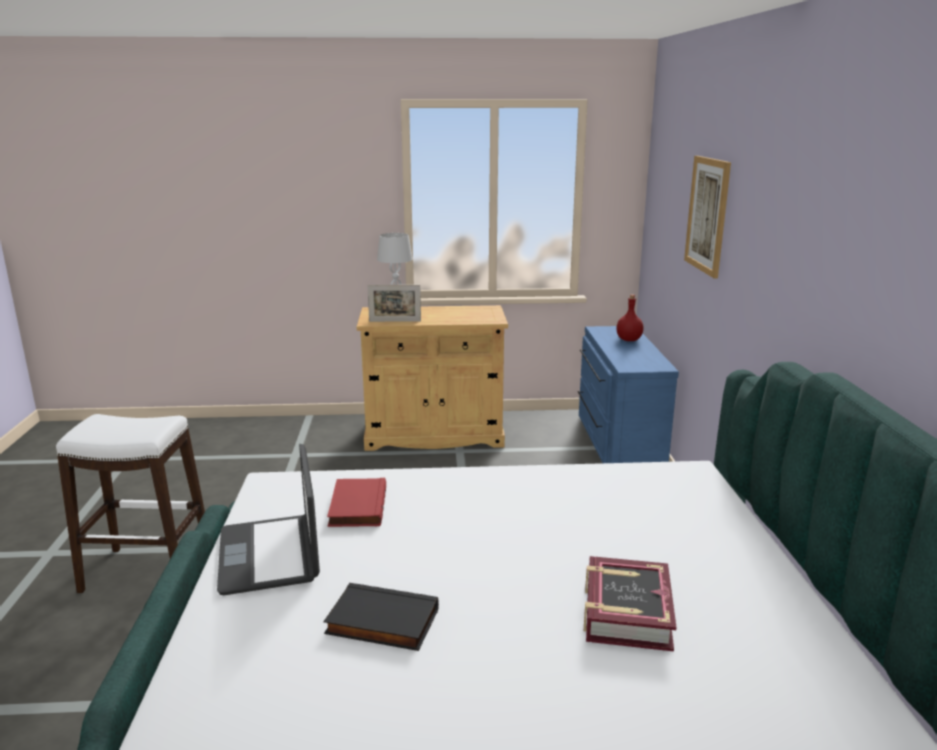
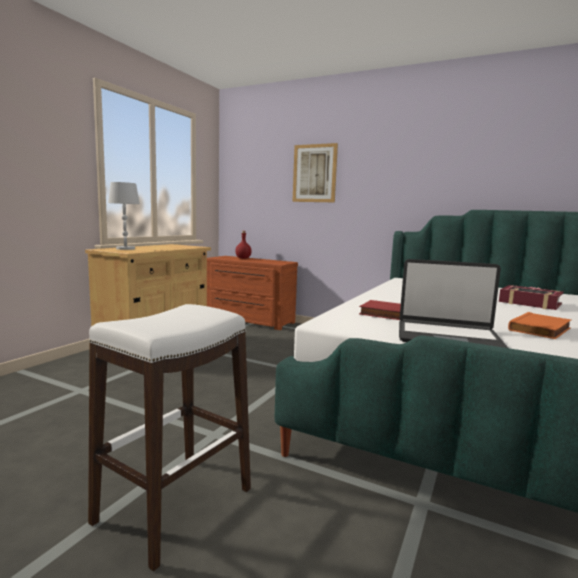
camera: 60 degrees left, 10 degrees down
(381, 623) = (541, 330): black book -> orange book
(395, 321) = (144, 250): picture frame -> none
(616, 442) = (249, 320): blue dresser -> brown dresser

